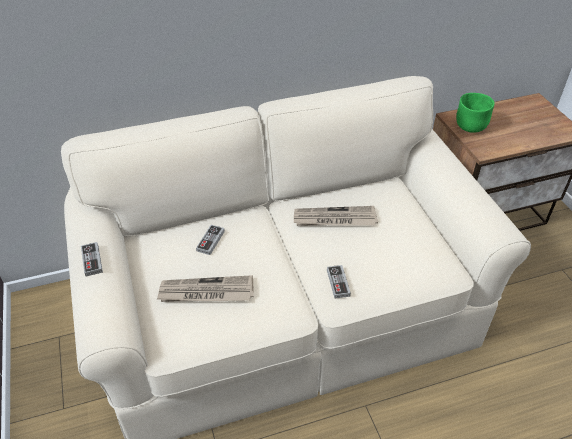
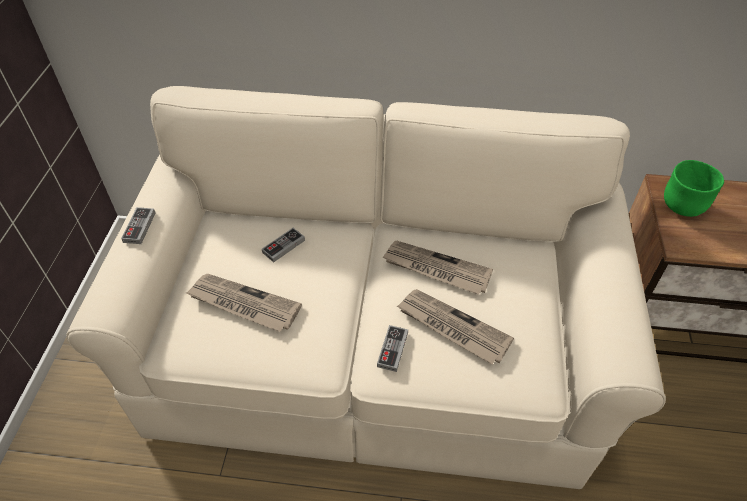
camera: 25 degrees right, 5 degrees up
(370, 253) = (452, 328): none -> newspaper

